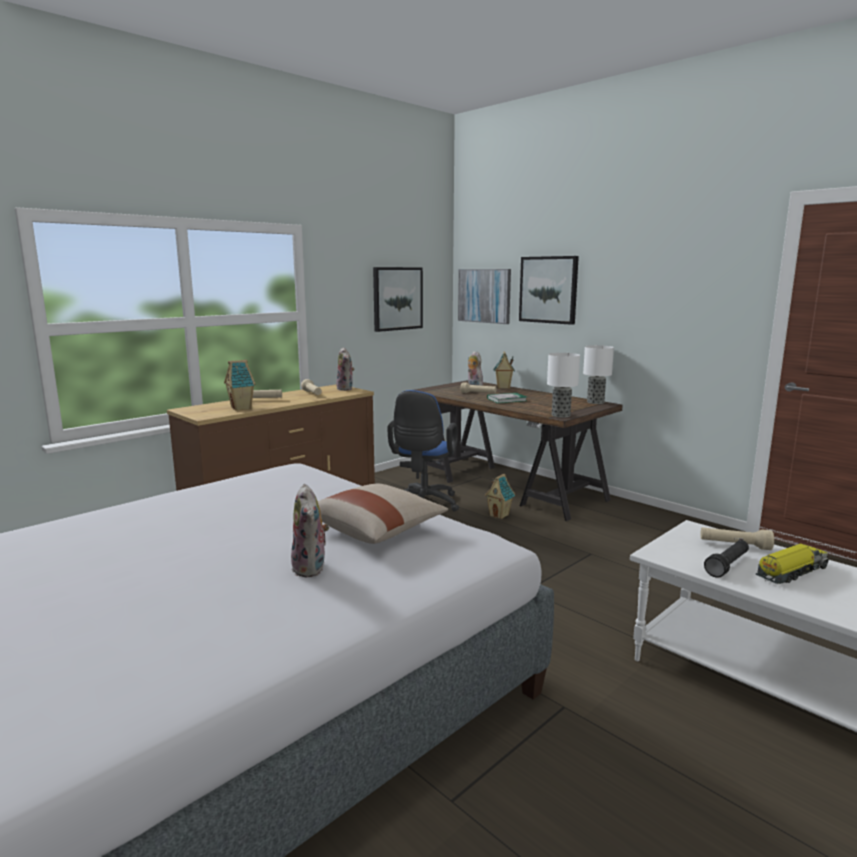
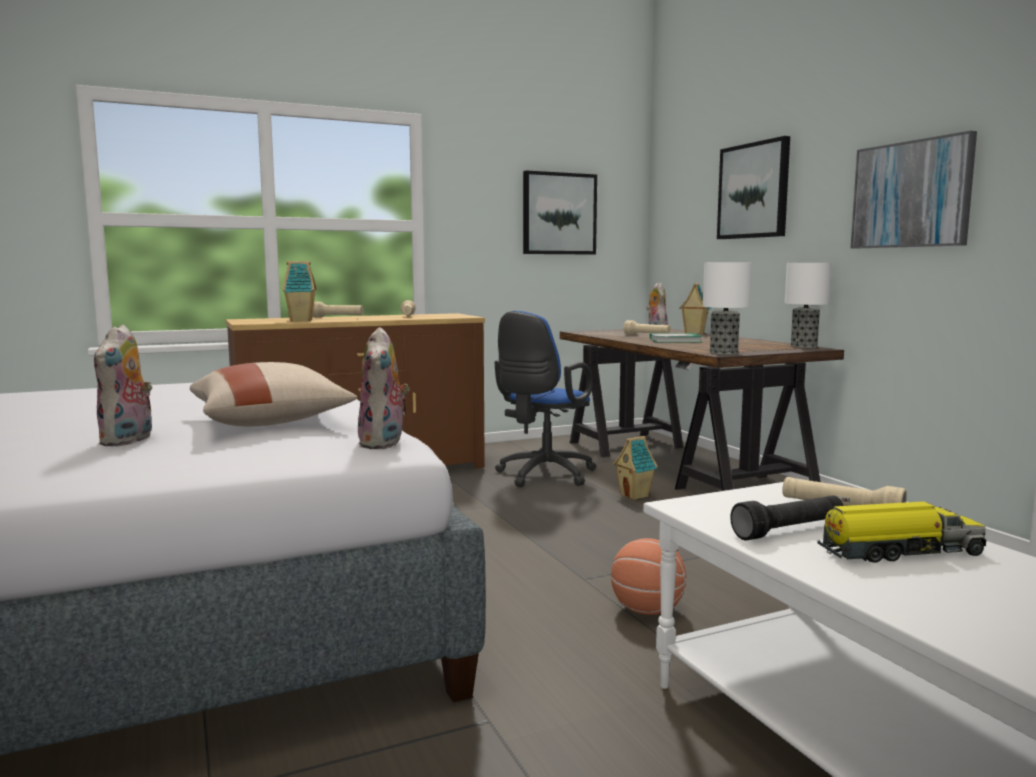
camera: 20 degrees right, 5 degrees down
(346, 389) = (457, 315): plush toy -> plush toy (384, 443)
(484, 296) = (681, 210): picture -> picture (911, 194)
(583, 607) = (646, 610): none -> basketball

